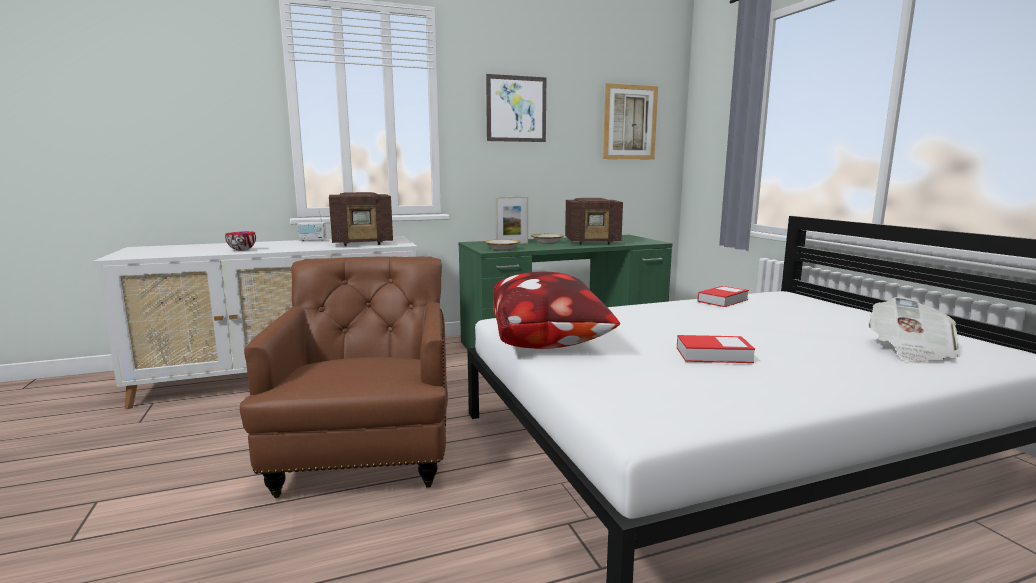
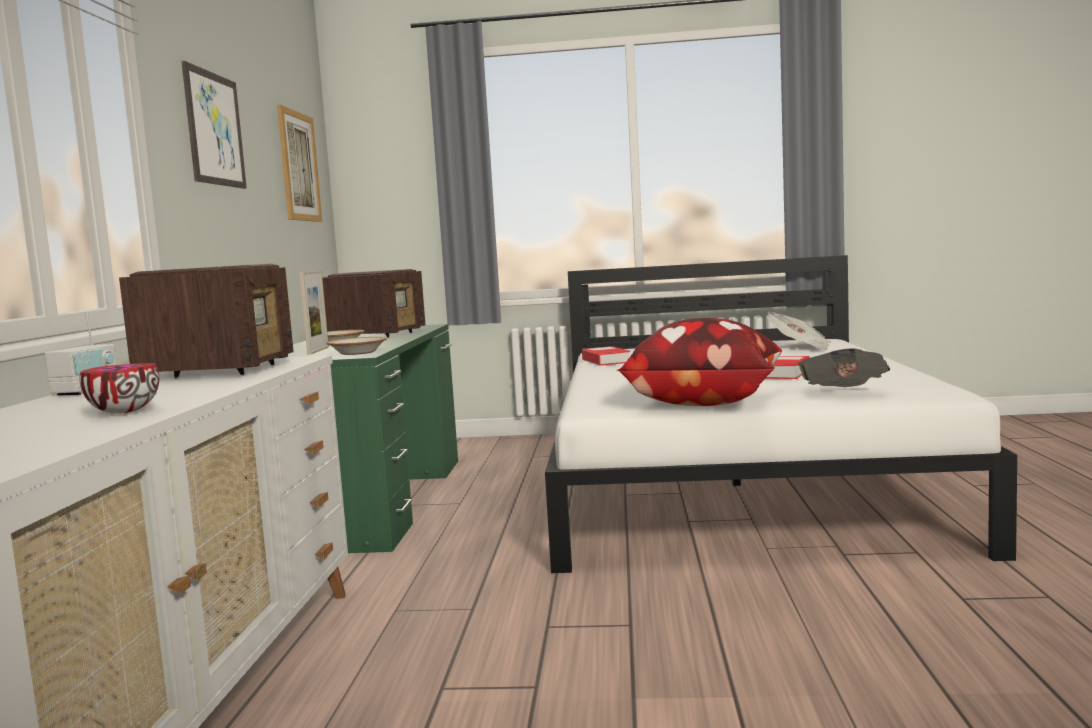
camera: 65 degrees left, 5 degrees down
(367, 449) = (610, 642): brown armchair -> none
(618, 383) = (844, 394): none -> newspaper

